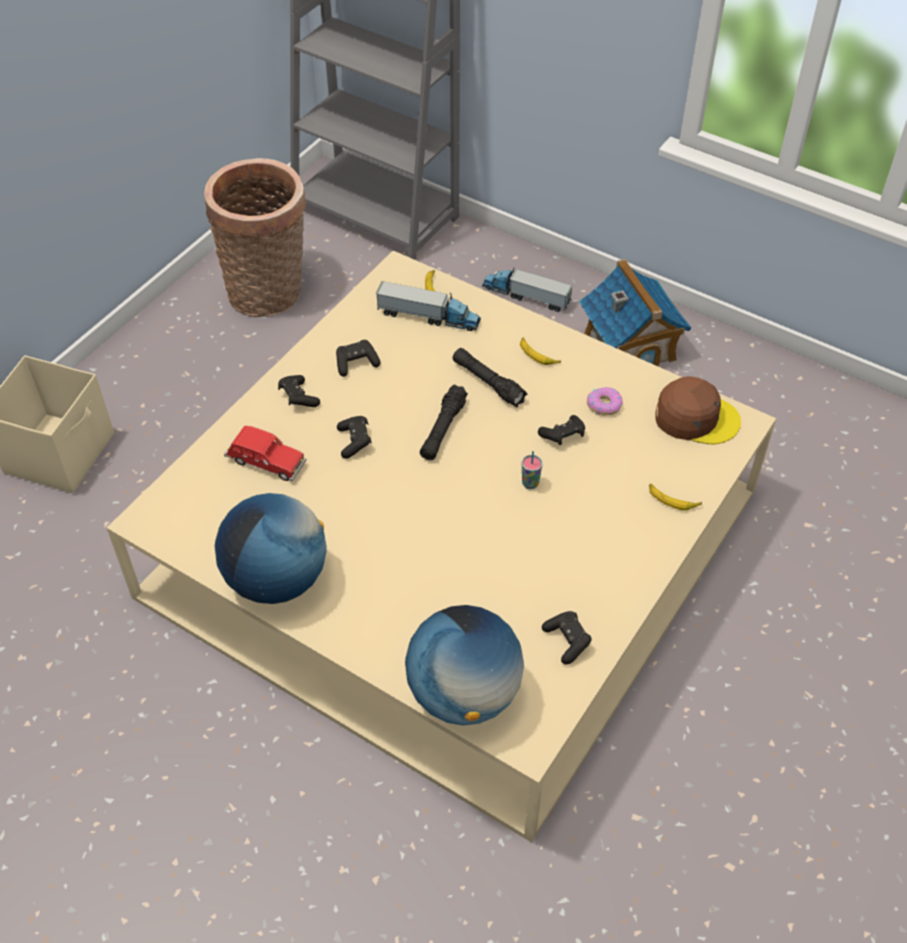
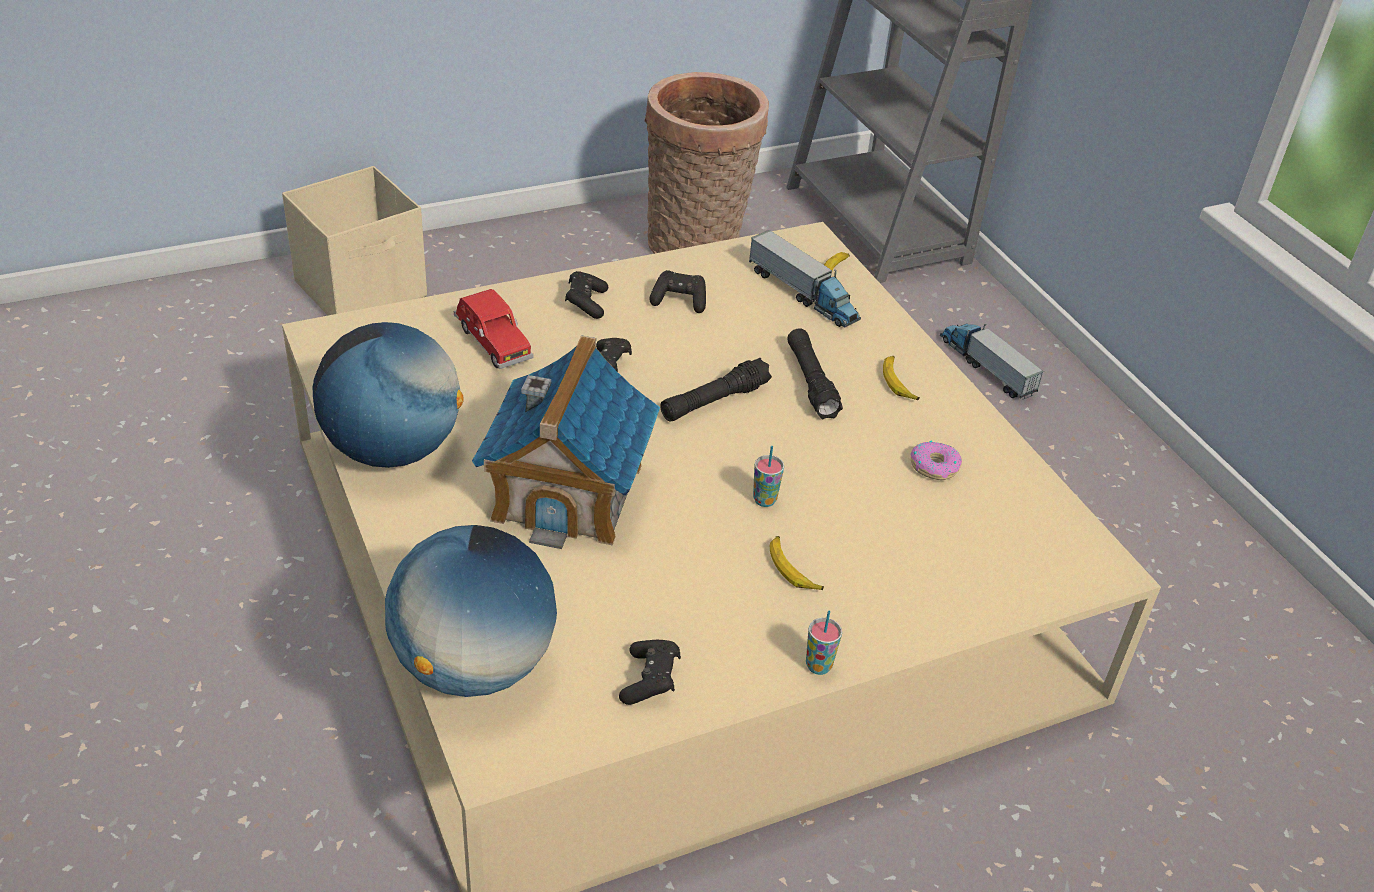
camera: 30 degrees right, 10 degrees down
(563, 436) = (851, 473): black game controller -> none
(630, 346) = (1075, 471): toy house -> toy house (568, 492)
(646, 576) = (818, 666): none -> cup
(672, 500) = (931, 604): banana -> banana (792, 569)
(696, 417) = (1045, 534): brown cap -> none

